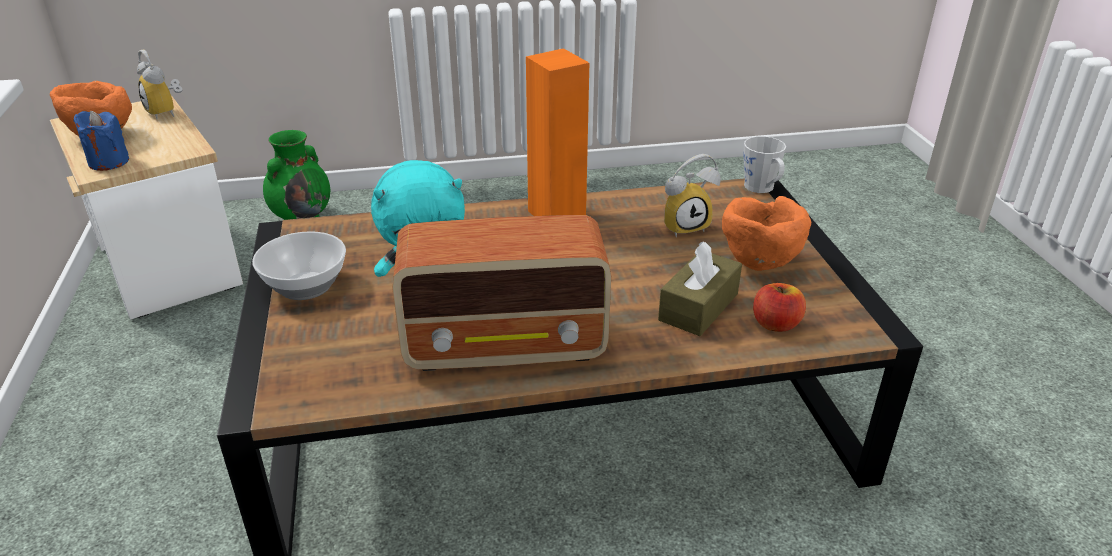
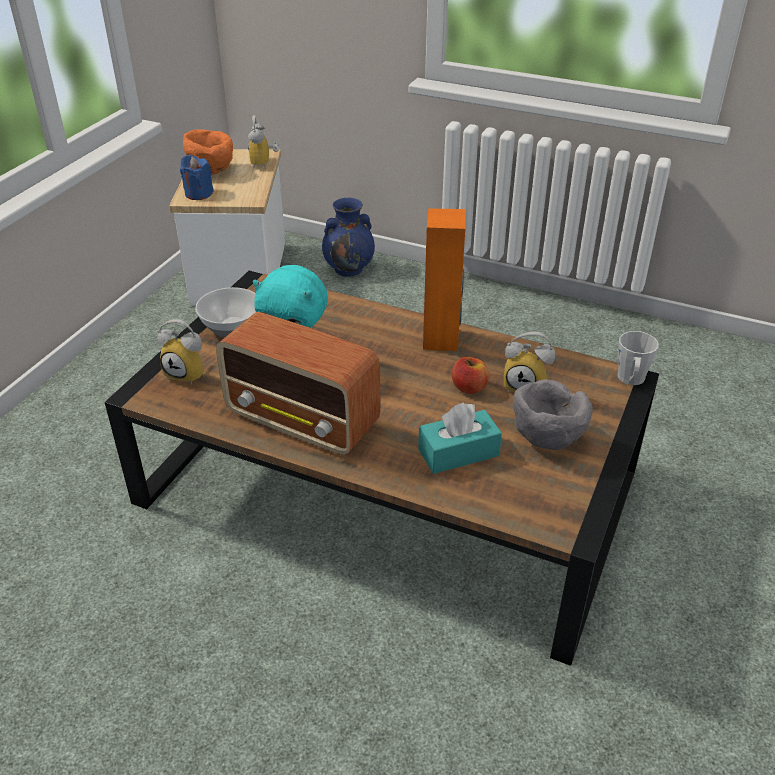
camera: 35 degrees right, 5 degrees up
(302, 217) = (349, 269): green vase -> blue vase
(306, 354) = (189, 373): none -> alarm clock
(698, 307) = (458, 452): brown tissue box -> turquoise tissue box
(758, 262) = (546, 439): orange bowl -> grey bowl
(775, 324) = (499, 491): apple -> apple (469, 387)

